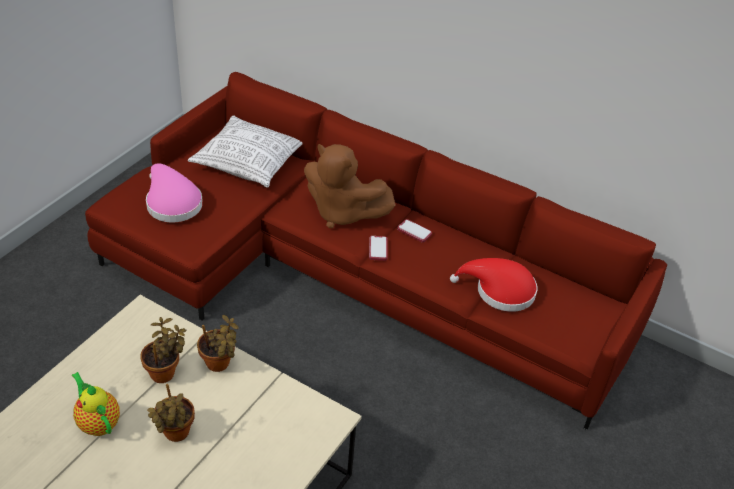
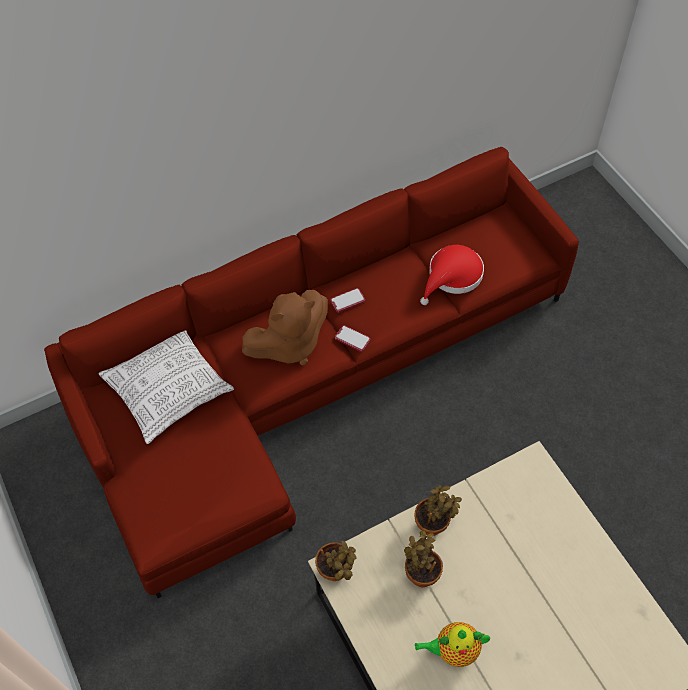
camera: 55 degrees left, 15 degrees up
(172, 203) = (192, 484): pink hat -> none
(175, 434) = (496, 590): potted plant -> potted plant (337, 572)

